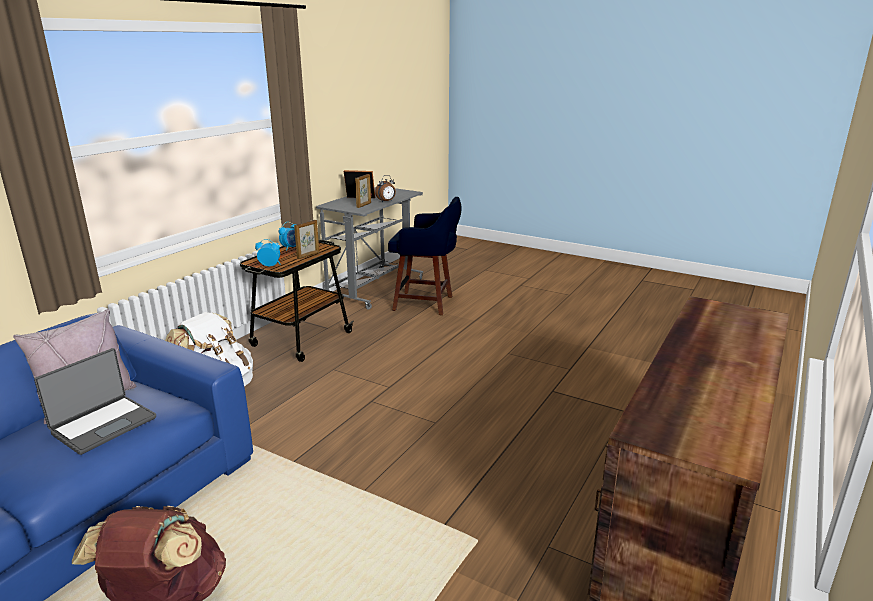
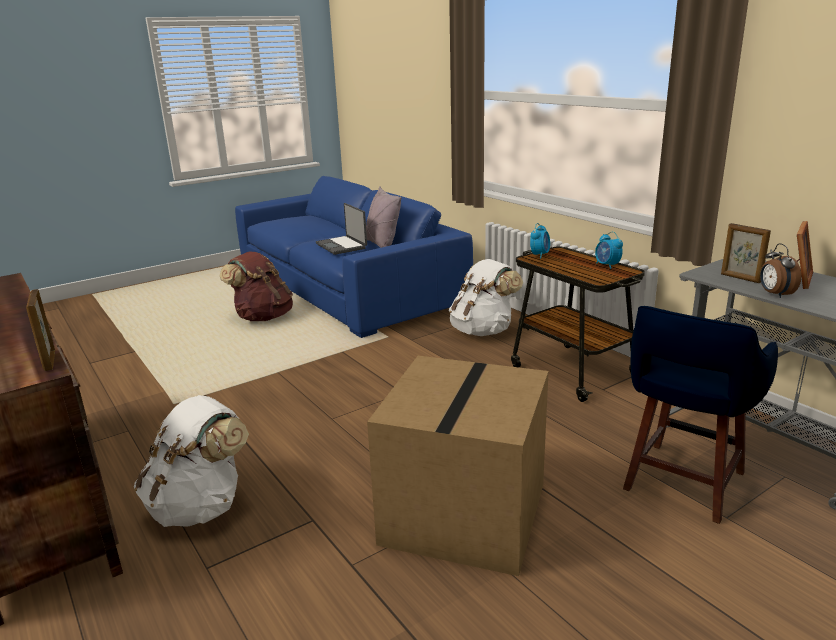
camera: 115 degrees right, 0 degrees up
(308, 255) = (570, 271): picture frame -> picture frame (49, 360)
(501, 348) = (466, 515): none -> cardboard box
(588, 438) = (200, 506): none -> white backpack

